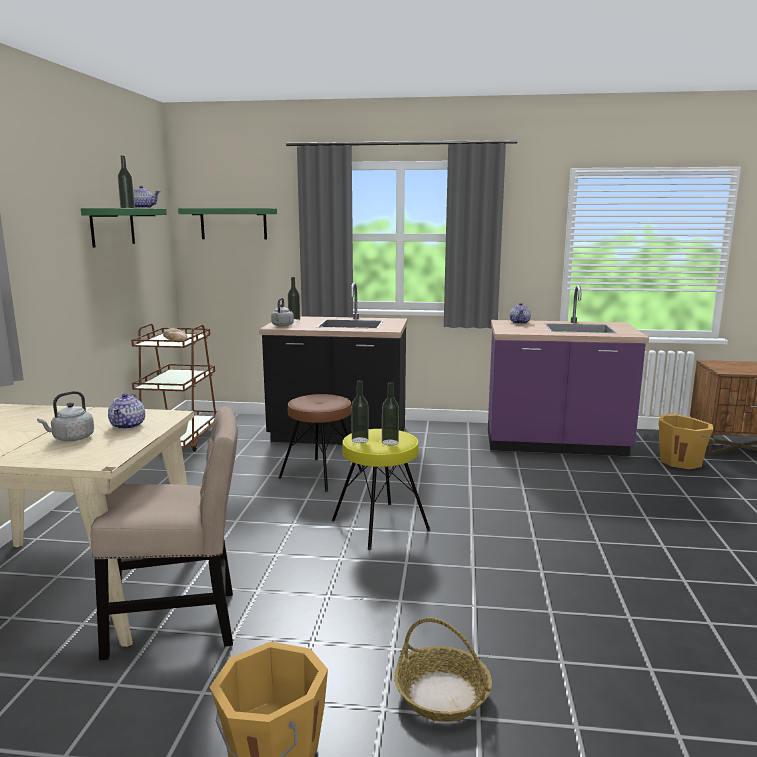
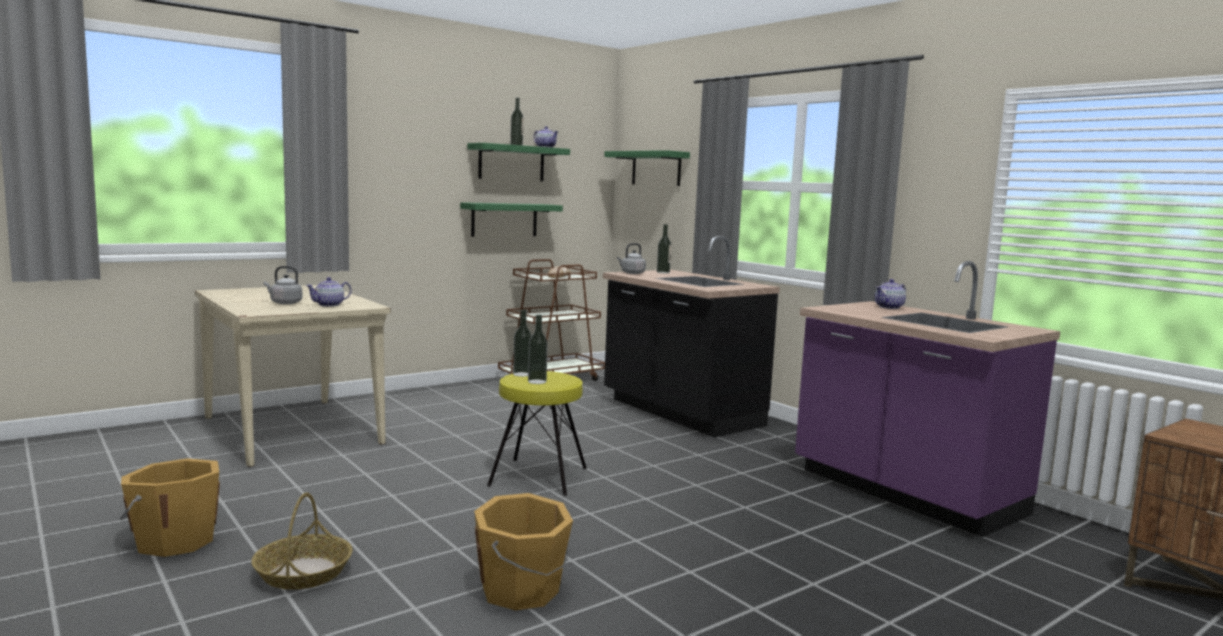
camera: 45 degrees right, 5 degrees down
(115, 289) = (504, 219): none -> green shelf
(180, 623) = (291, 469): beige chair -> none
(321, 474) = (590, 431): brown stool -> none
(681, 461) = (1055, 571): orange bucket -> orange bucket (522, 590)

